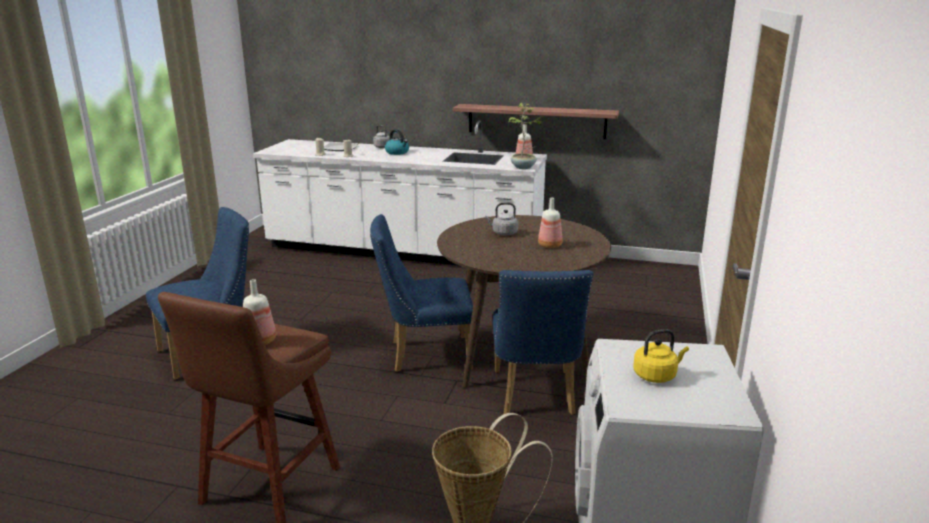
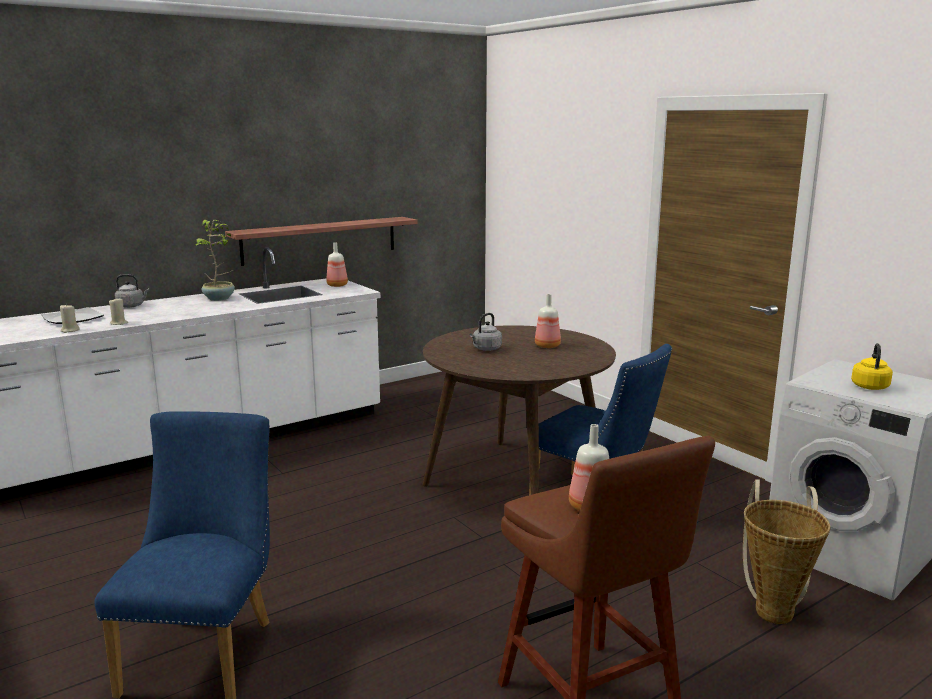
camera: 50 degrees left, 5 degrees down
(397, 152) = (172, 307): kettle -> none
(424, 355) = (445, 520): blue chair -> none
(523, 167) = (359, 291): potted plant -> potted plant (220, 298)

